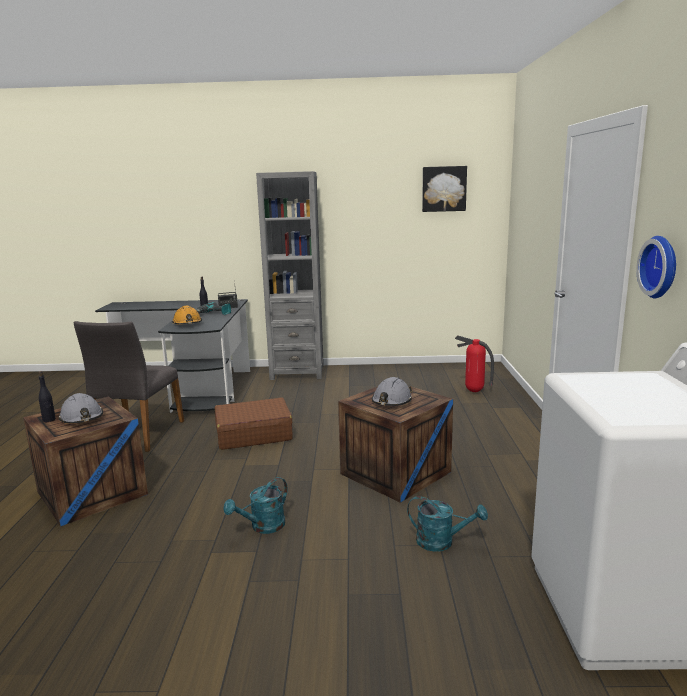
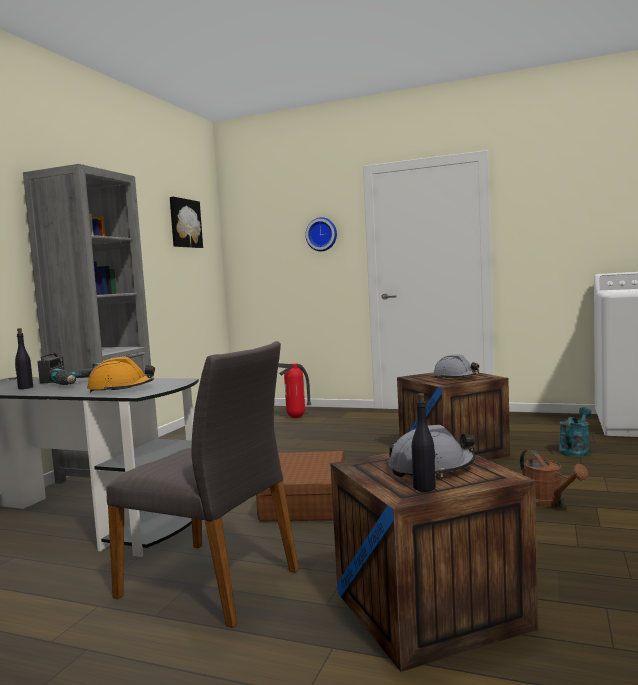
camera: 70 degrees left, 10 degrees down
(263, 527) = (549, 503): turquoise watering can -> brown watering can
(661, 267) = (537, 244): wall clock -> wall clock (322, 234)

